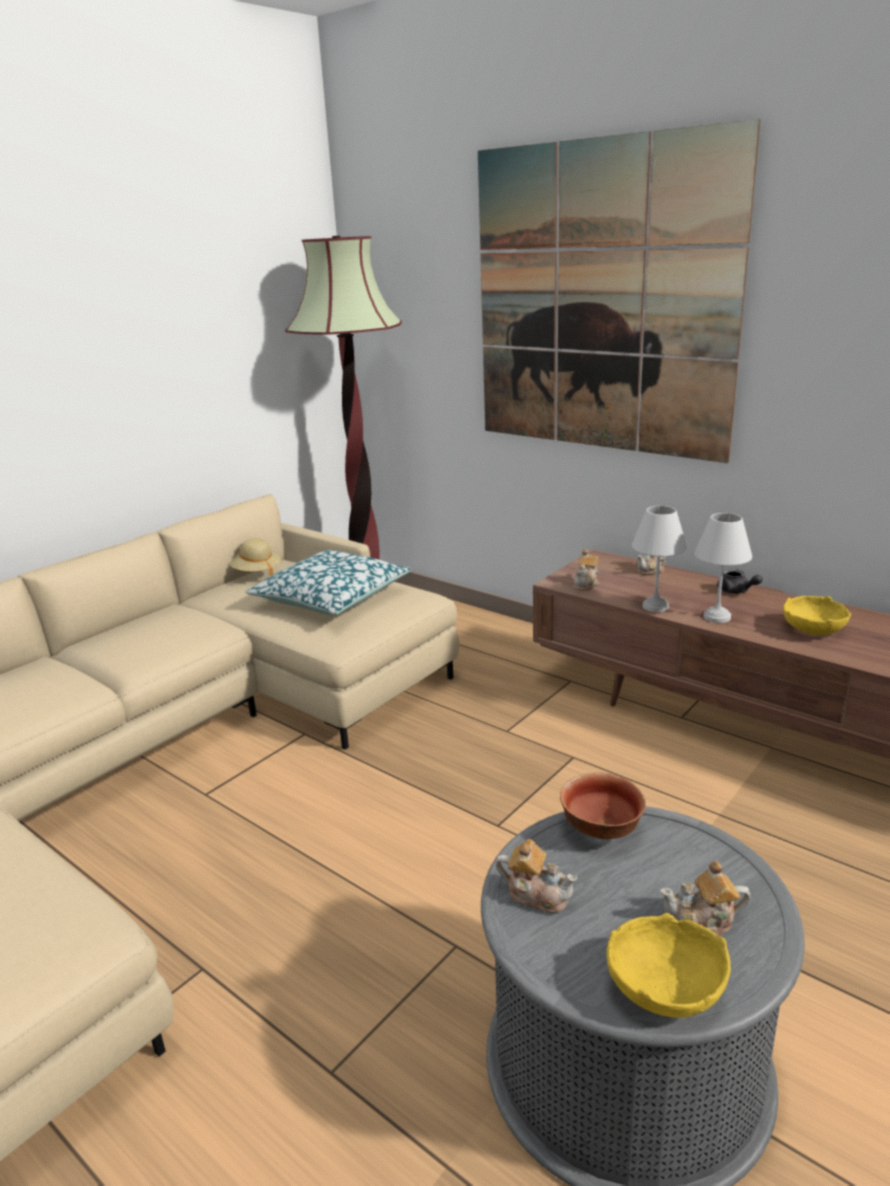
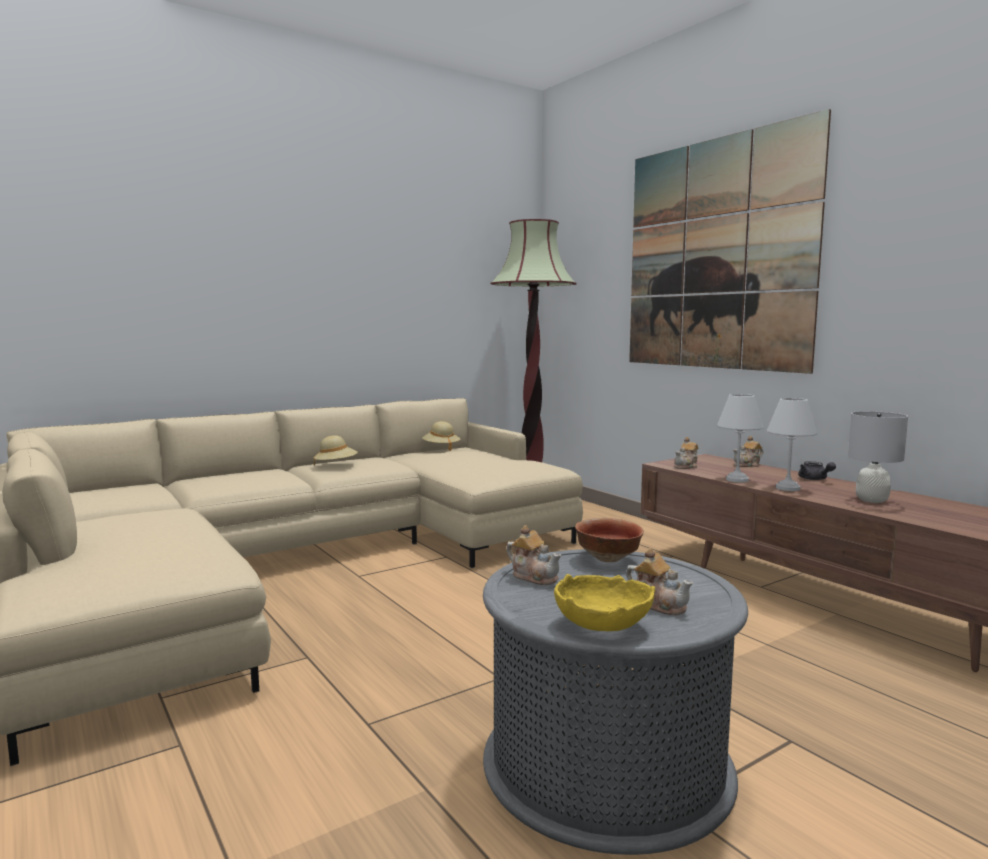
camera: 15 degrees right, 15 degrees down
(132, 641) = (336, 466): none -> beige hat
(331, 597) = (486, 462): pillow -> none
(702, 922) = (659, 604): teapot -> teapot turned 150 degrees counterclockwise
(813, 629) = (872, 501): yellow bowl -> grey table lamp

